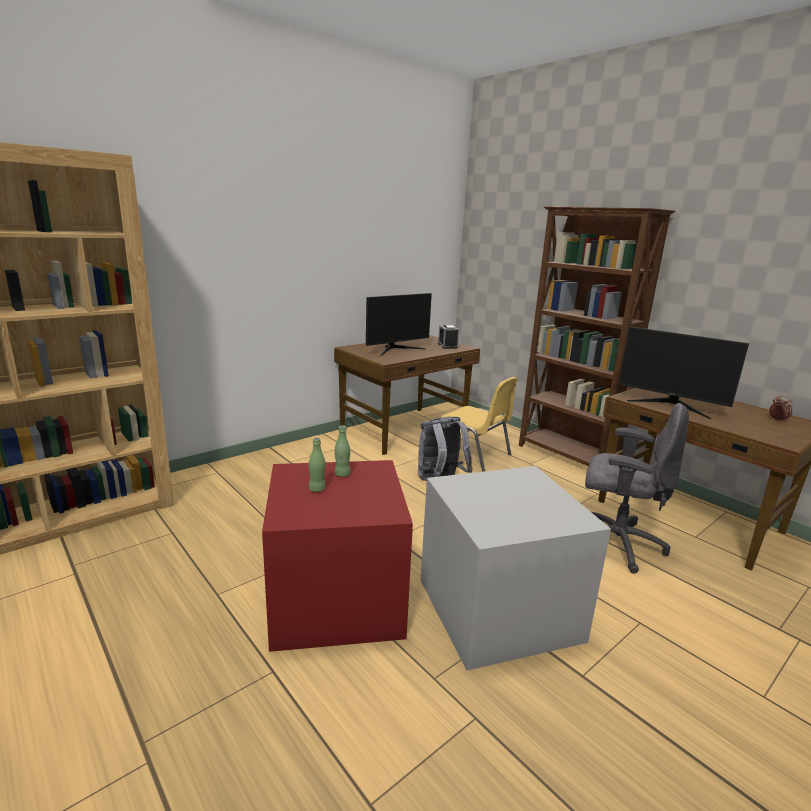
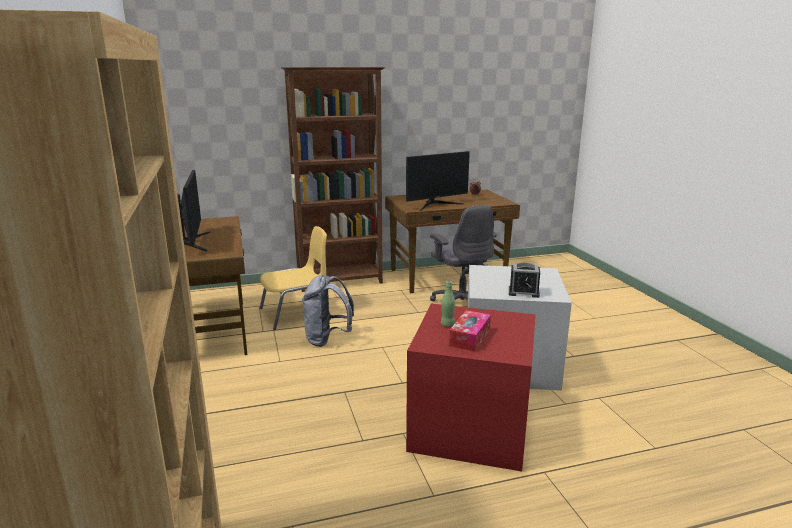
camera: 65 degrees left, 0 degrees up
(317, 489) = (469, 337): green bottle -> tissue box
(447, 346) = (213, 223): alarm clock -> alarm clock (523, 292)
(615, 543) = (461, 305): grey office chair -> grey office chair turned 105 degrees clockwise

